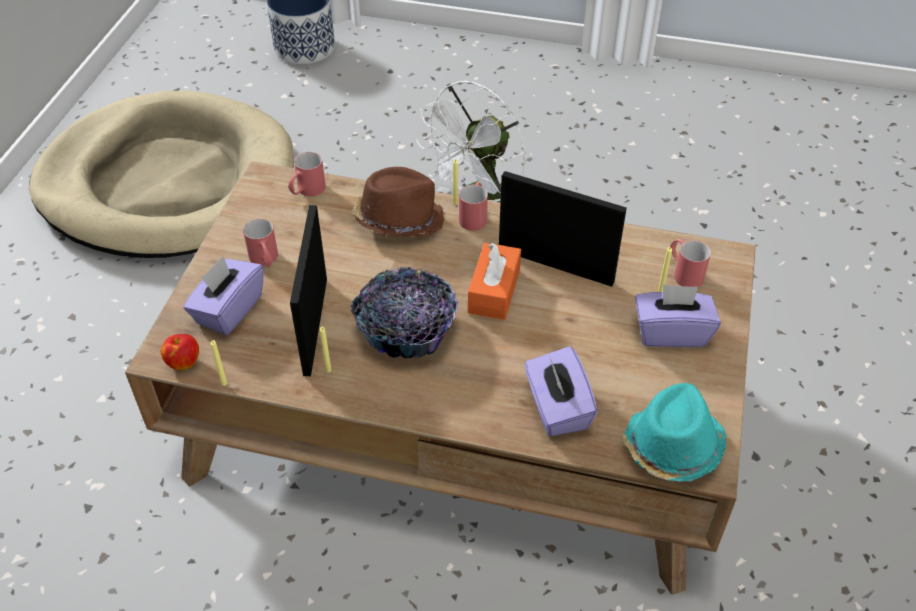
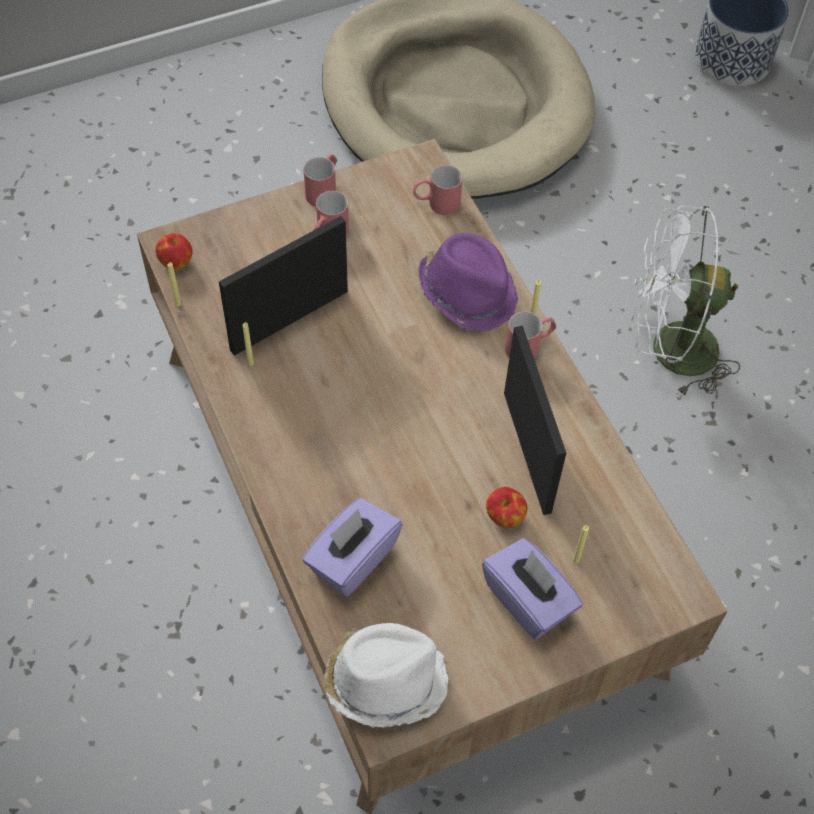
camera: 50 degrees right, 10 degrees up
(228, 310) = (253, 250): purple tissue box -> none
(398, 219) = (468, 292): brown hat -> purple hat
(407, 329) = (344, 387): bowl -> none
(494, 291) = (448, 423): orange tissue box -> none
(596, 306) = (504, 517): none -> apple
(672, 447) = (385, 679): turquoise hat -> white hat
(683, 272) = (621, 566): red mug -> red mug (324, 189)

